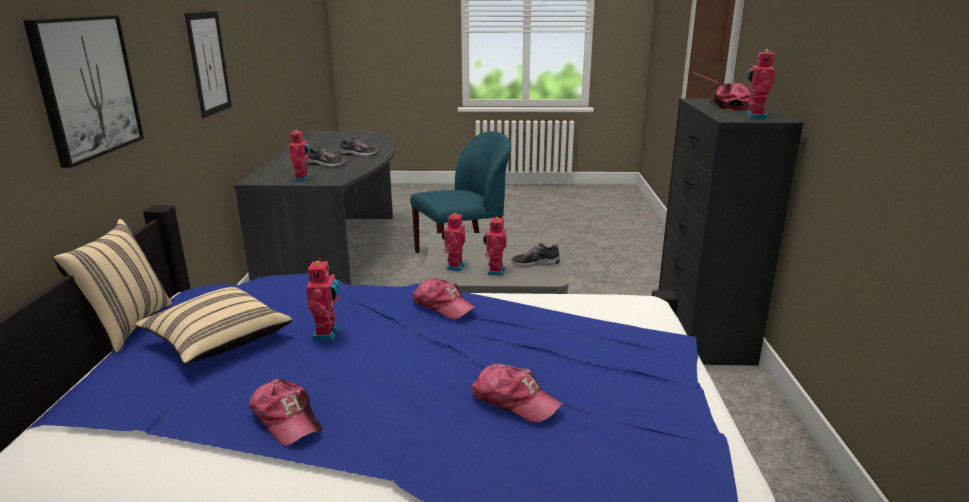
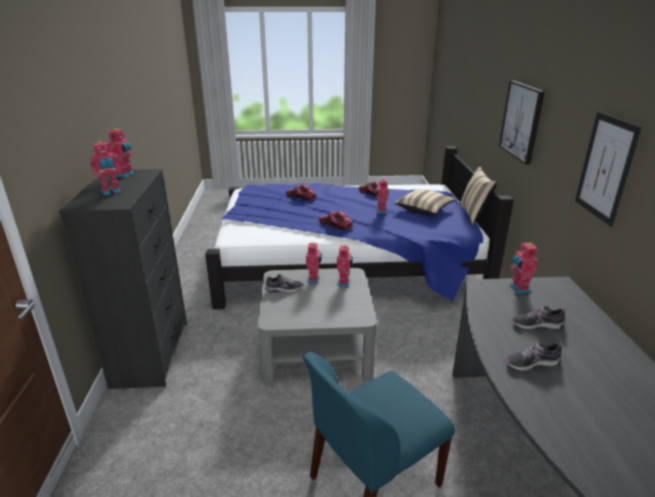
camera: 175 degrees right, 5 degrees up
(728, 105) = (111, 192): cap -> toy robot

